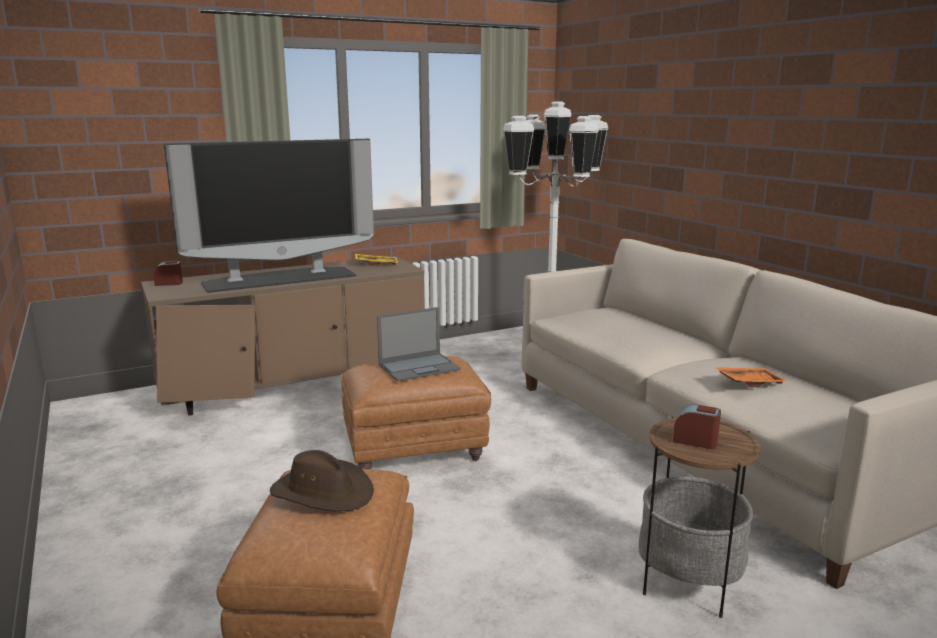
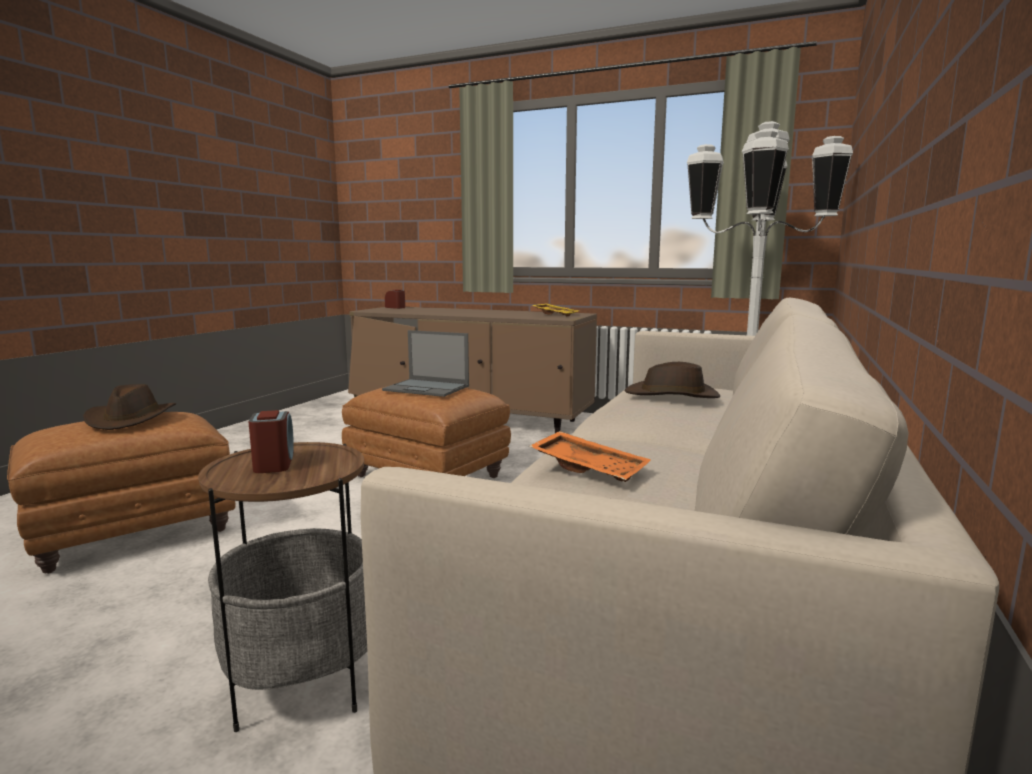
camera: 50 degrees right, 5 degrees down
(280, 279) = (457, 312): television -> none
(621, 323) = (672, 395): none -> brown hat

